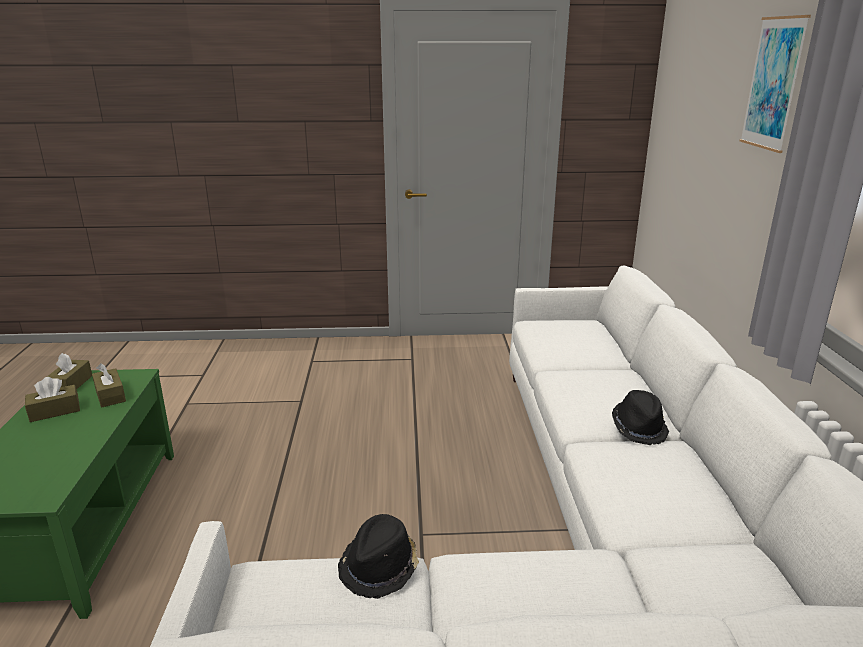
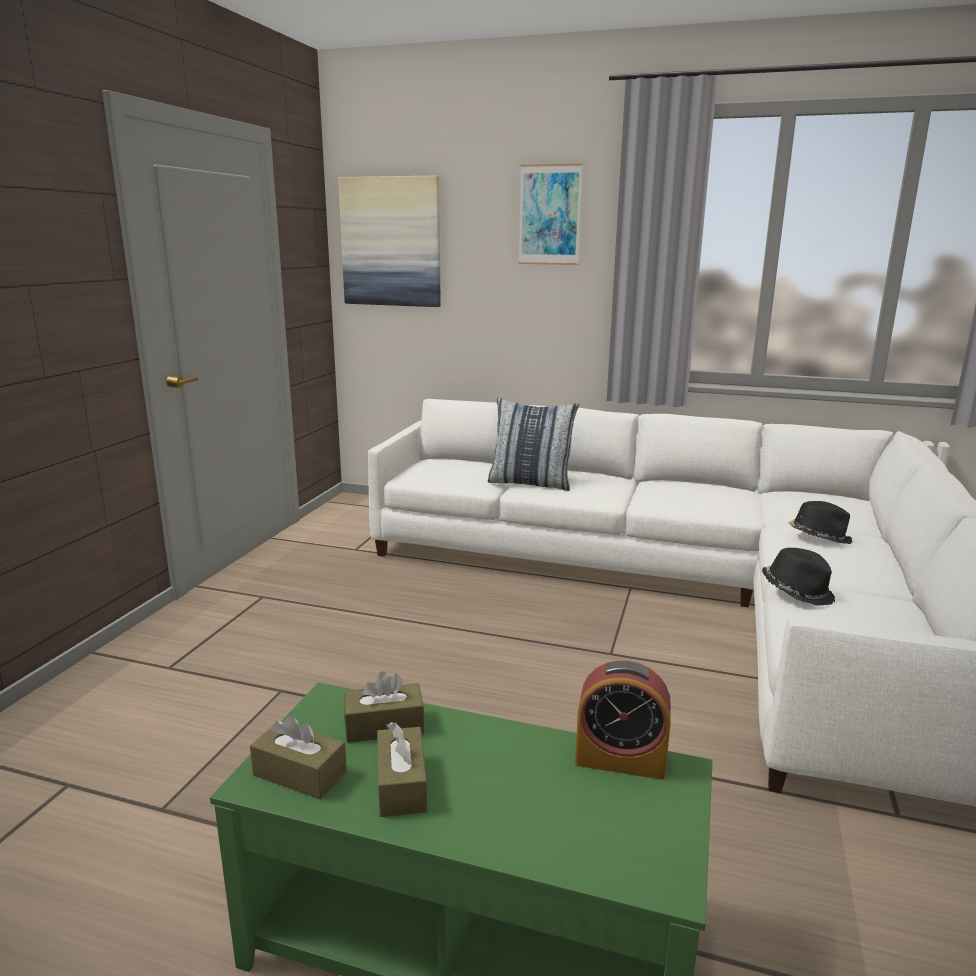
camera: 70 degrees left, 5 degrees down
(61, 474) = (620, 760): none -> alarm clock
(580, 376) = (531, 483): none -> pillow
(639, 428) = (627, 484): black hat -> black hat (818, 537)
(678, 101) = (391, 242): none -> picture

